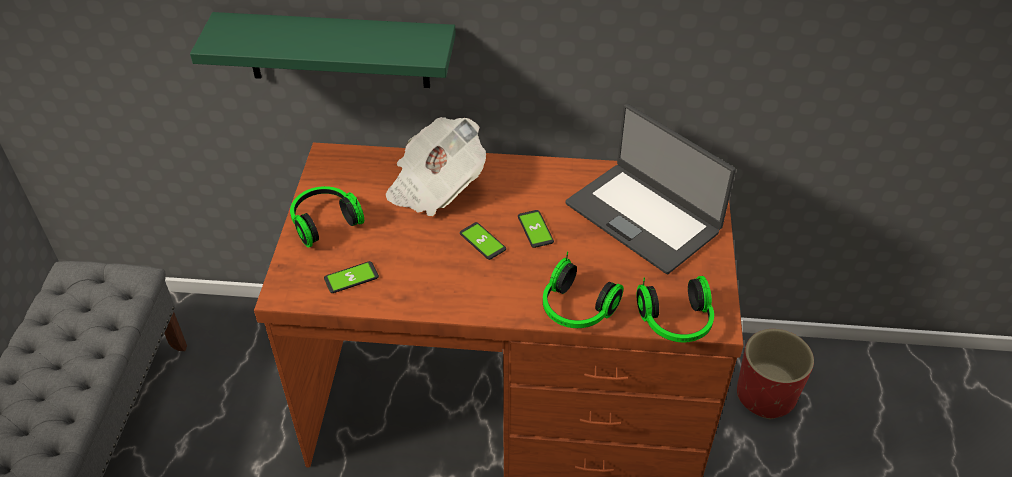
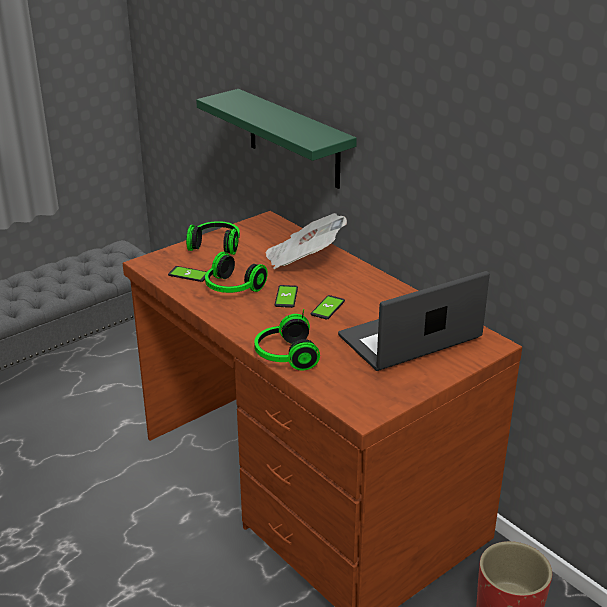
camera: 45 degrees right, 15 degrees down
(643, 216) = (410, 339): laptop -> laptop turned 60 degrees clockwise
(676, 323) = (336, 398): headphones -> headphones (232, 288)

